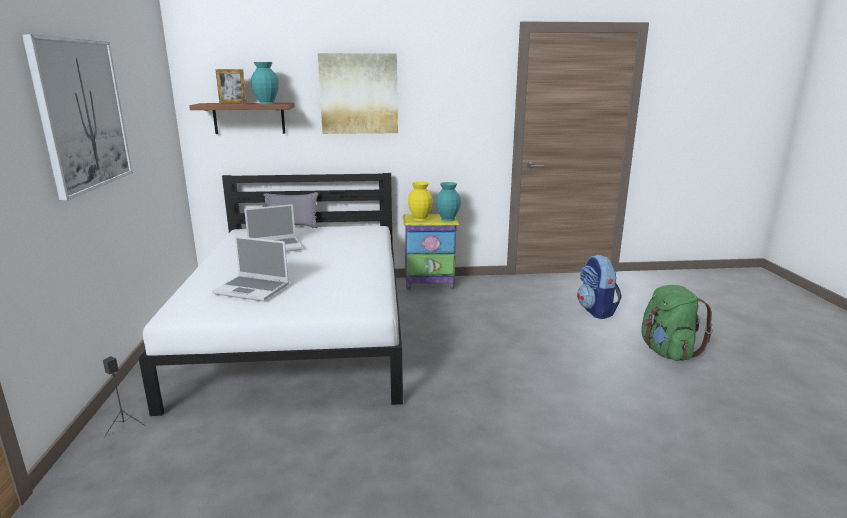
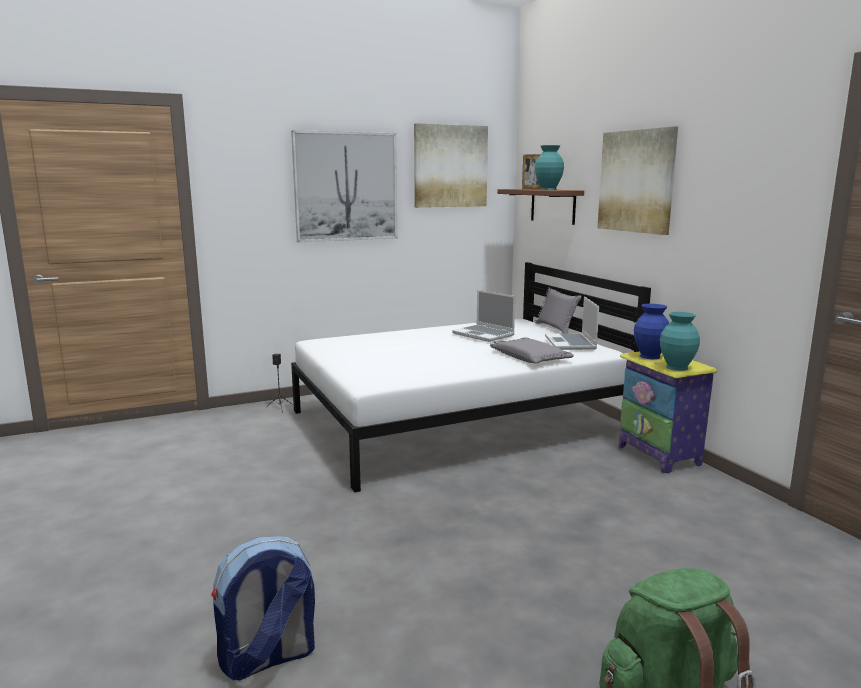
camera: 70 degrees right, 5 degrees down
(141, 82) = (450, 166): none -> picture
(253, 289) = (377, 347): laptop -> laptop (571, 343)
(359, 246) = (530, 356): none -> grey pillow
(419, 219) = (649, 356): yellow vase -> blue vase
(596, 311) = (758, 606): backpack -> backpack (268, 658)

